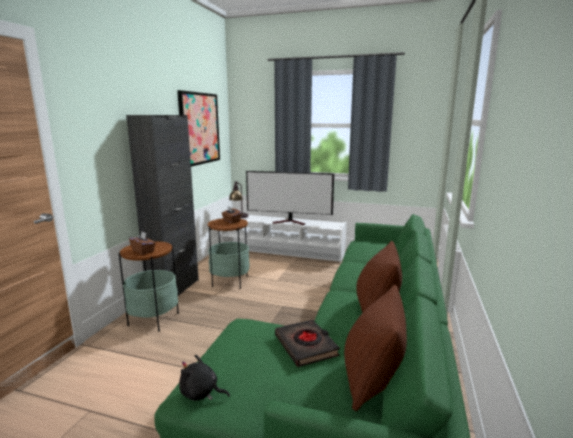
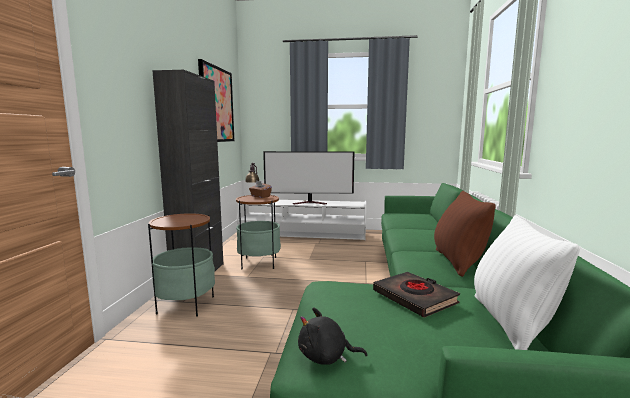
camera: 10 degrees left, 5 degrees down
(143, 251) = (178, 221): brown tissue box -> none
(372, 380) = (510, 323): brown pillow -> white pillow

